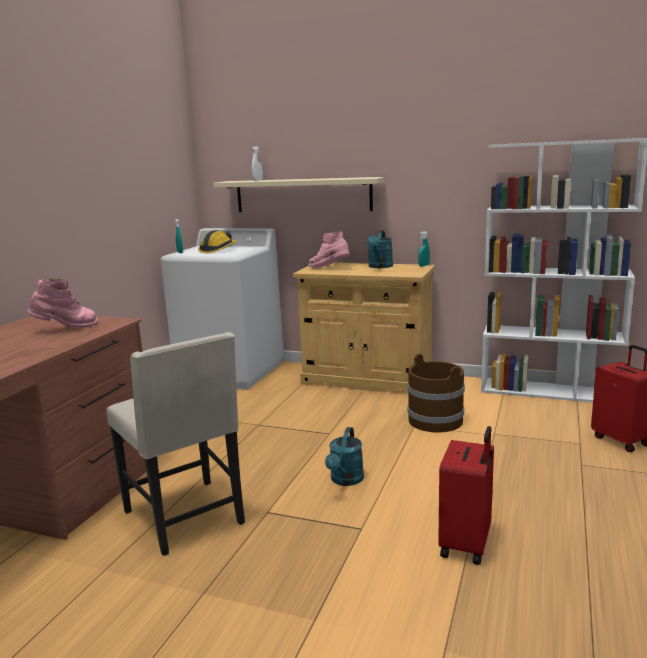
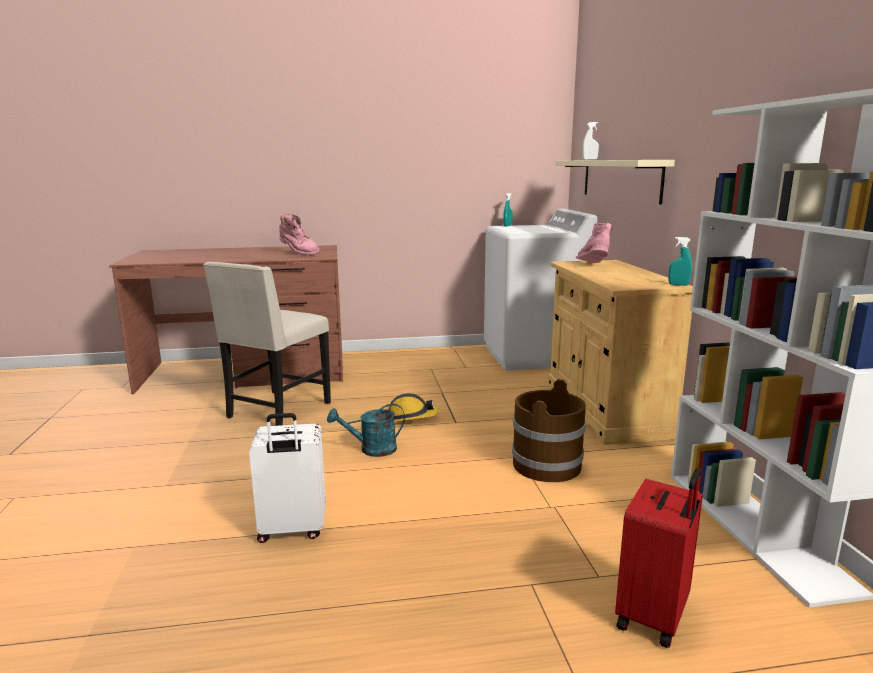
camera: 60 degrees right, 0 degrees up
(218, 250) = (534, 228): hard hat -> hard hat (411, 417)
(379, 267) = (635, 275): turquoise watering can -> none
(467, 545) = (292, 530): red suitcase -> white suitcase

